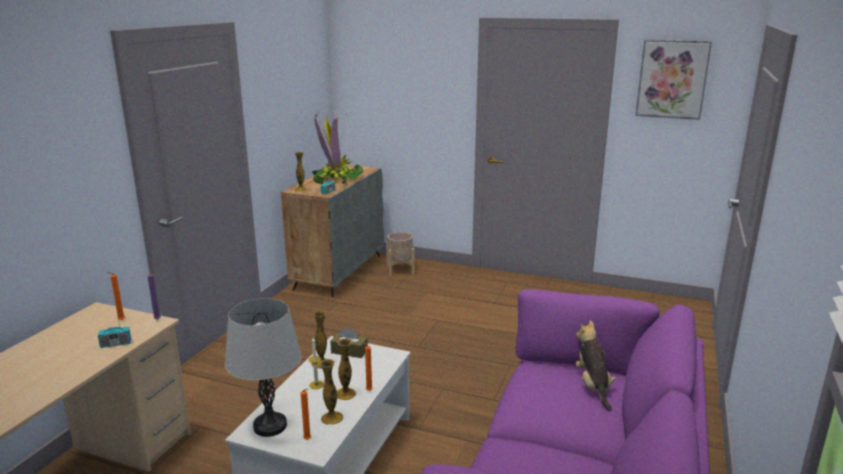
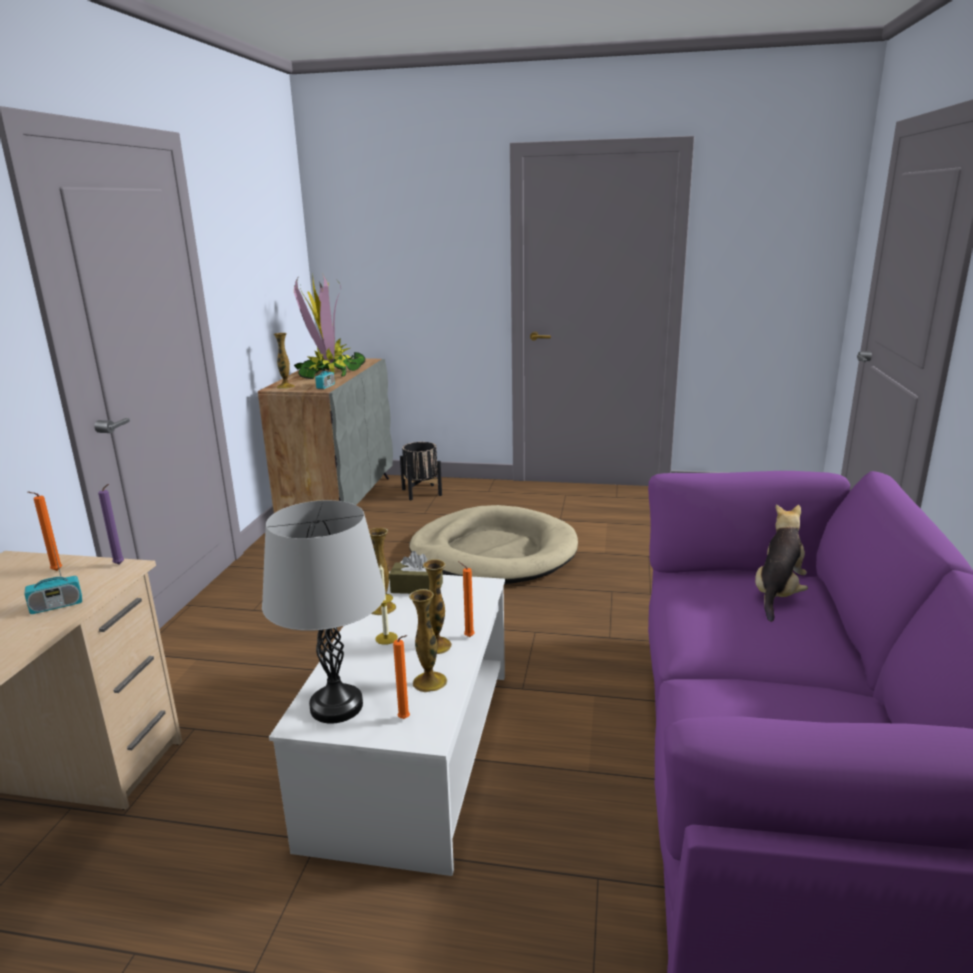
camera: 10 degrees left, 0 degrees up
(400, 269) = (421, 492): beige planter -> black planter
(435, 324) = (493, 552): none -> beige dog bed
(593, 386) = (777, 594): plush toy -> plush toy turned 45 degrees clockwise
(672, 79) = (764, 211): picture -> none

